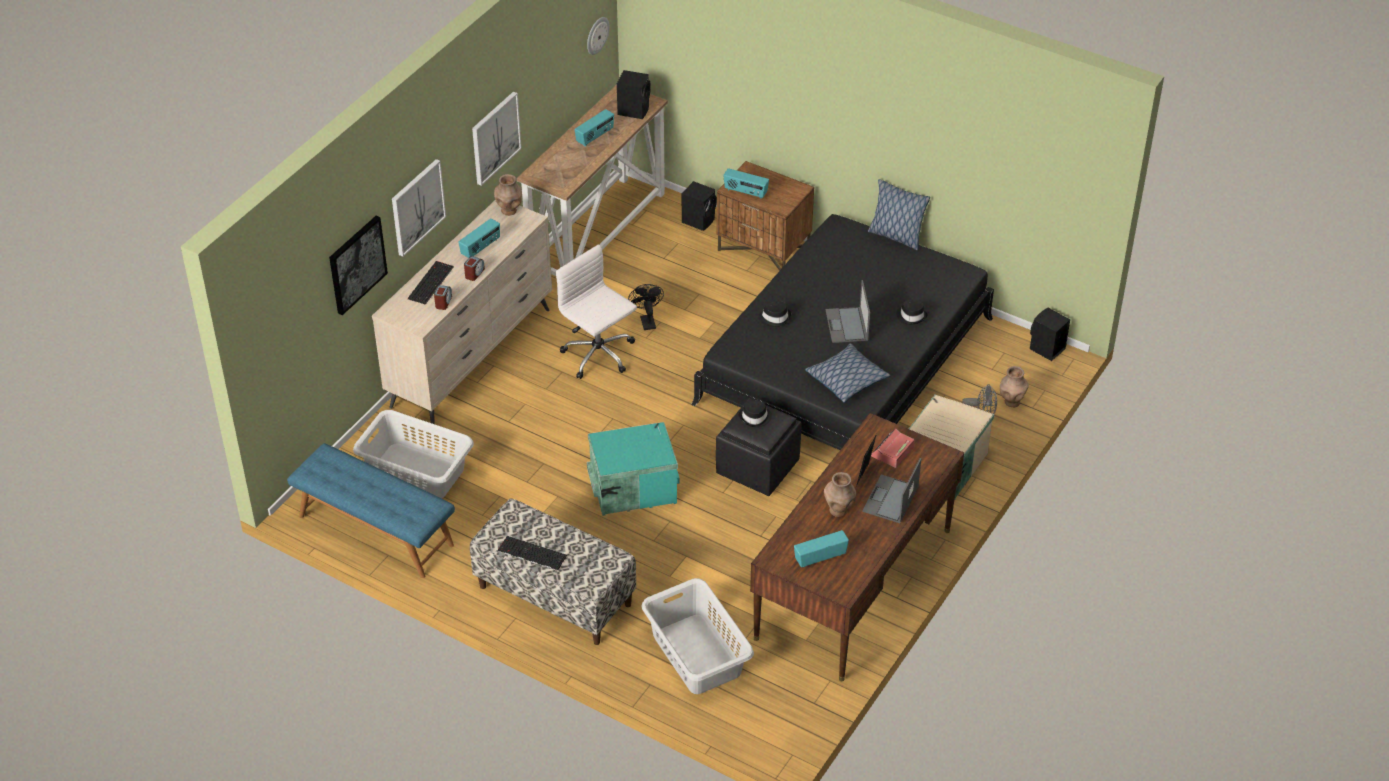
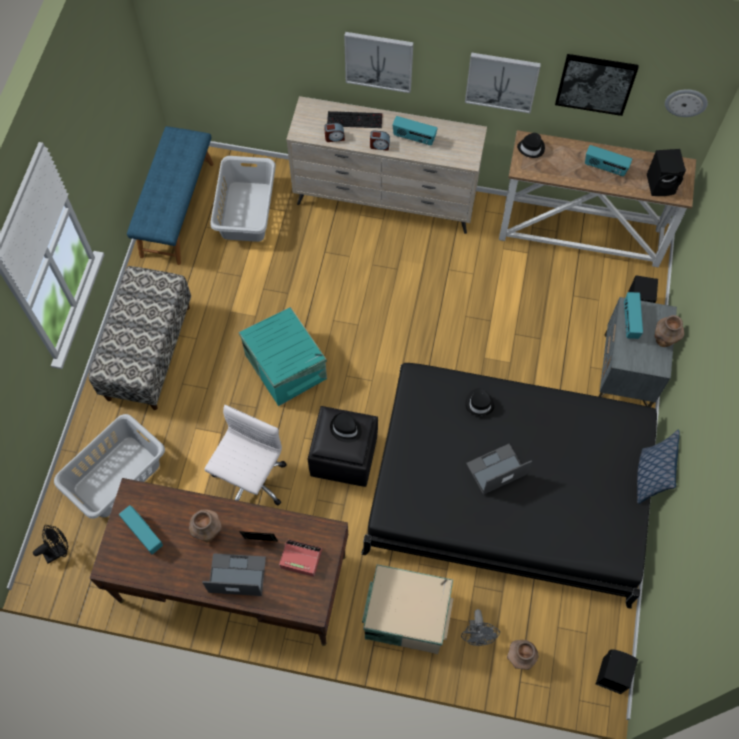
camera: 70 degrees right, 20 degrees up
(356, 264) = (290, 49): picture -> picture (595, 83)
(509, 211) = (472, 141): brown vase -> brown vase (663, 340)
(531, 554) = (126, 312): keyboard -> none
(599, 355) = (428, 289): white office chair -> white office chair (250, 481)
(646, 320) = (487, 309): black fan -> black fan (58, 551)
(764, 249) = (626, 372): brown nightstand -> grey nightstand
(846, 379) = (423, 491): pillow -> none
(911, 316) = (536, 525): black hat -> black hat (531, 148)

